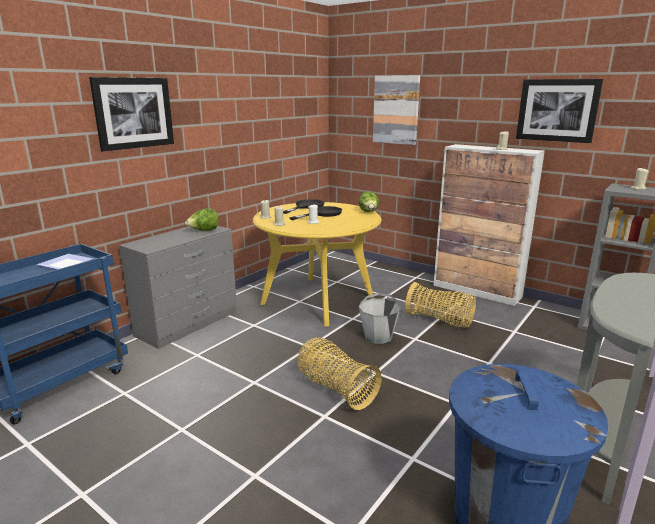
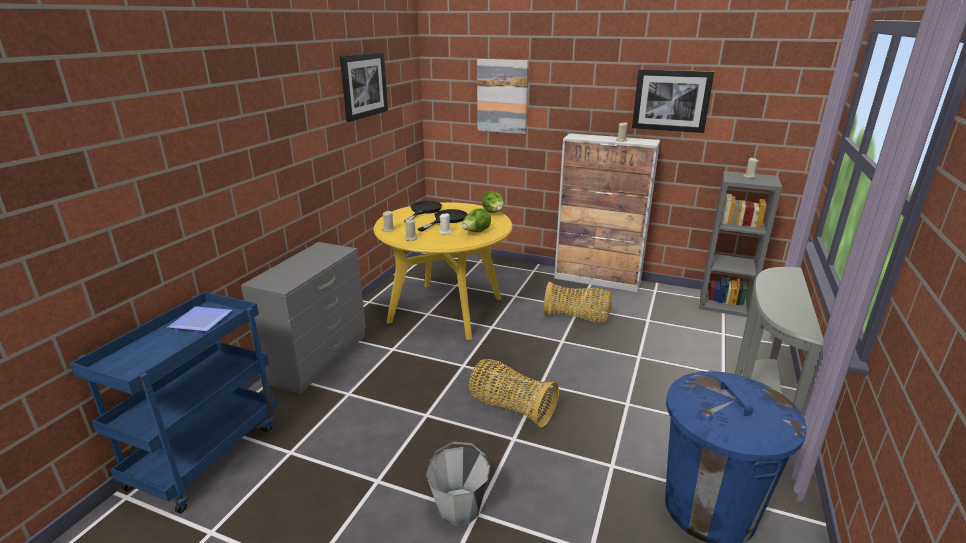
camera: 15 degrees left, 5 degrees up
(133, 113) = (243, 130): picture -> picture (363, 85)
(204, 231) = (328, 255): lettuce -> lettuce (476, 232)
(378, 336) = (526, 344): grey bucket -> grey bucket (459, 507)

